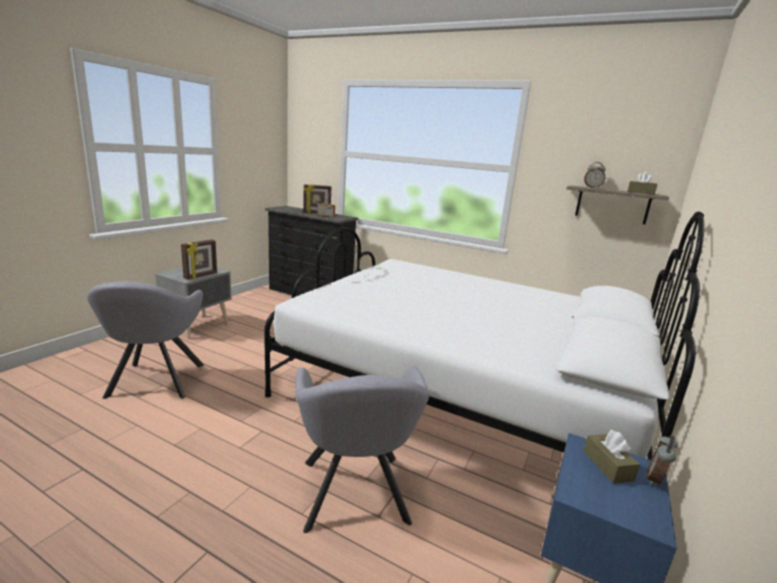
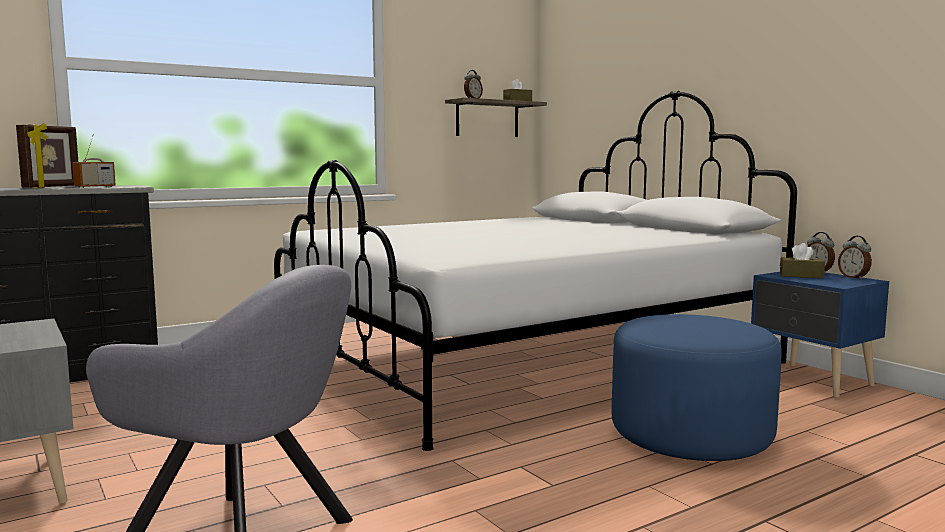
camera: 60 degrees left, 10 degrees down
(201, 276) = (40, 334): picture frame -> none
(354, 496) = (691, 435): grey armchair -> blue ottoman
(653, 511) = (854, 278): none -> alarm clock

